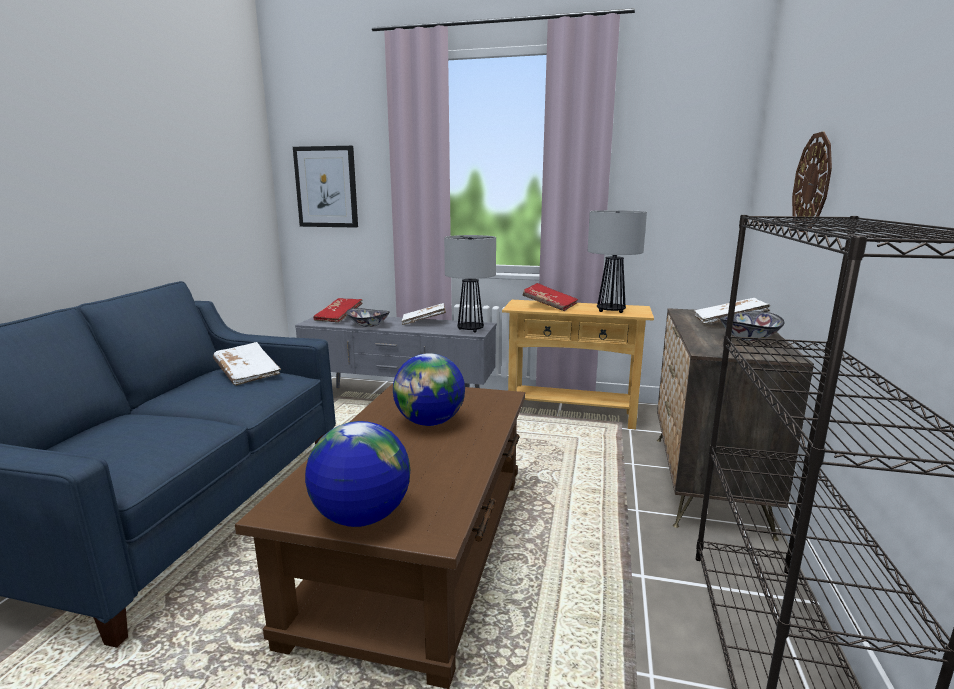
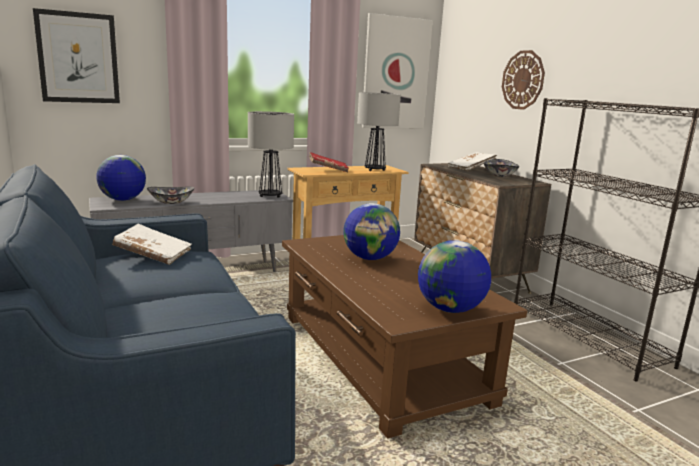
camera: 40 degrees left, 0 degrees up
(339, 318) = (122, 200): red book -> globe
(424, 322) = (217, 194): white book -> none
(677, 183) = (395, 73): none -> picture

